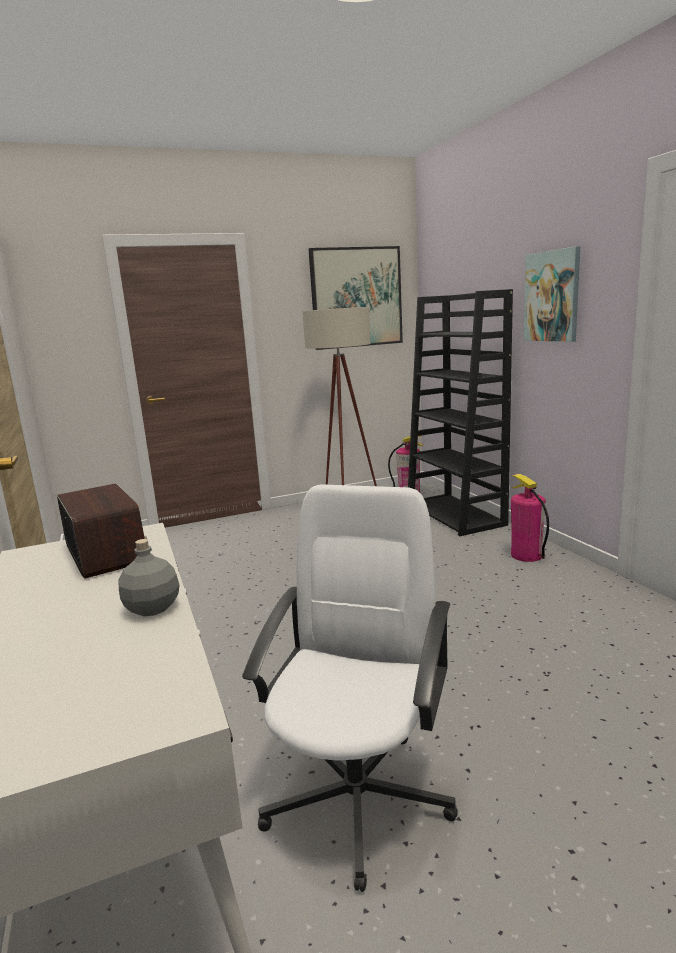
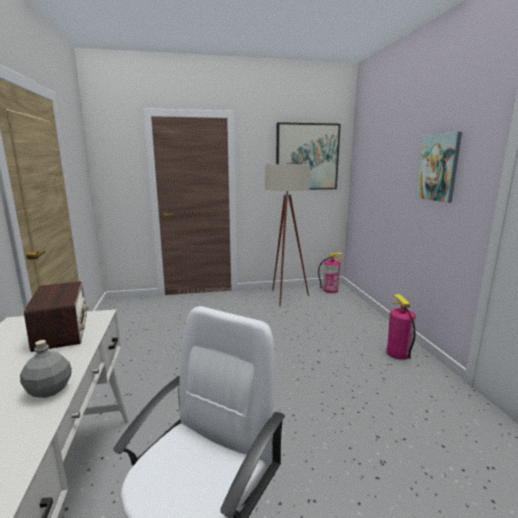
camera: 10 degrees right, 0 degrees up
(456, 515) = (357, 312): black bookcase -> none

